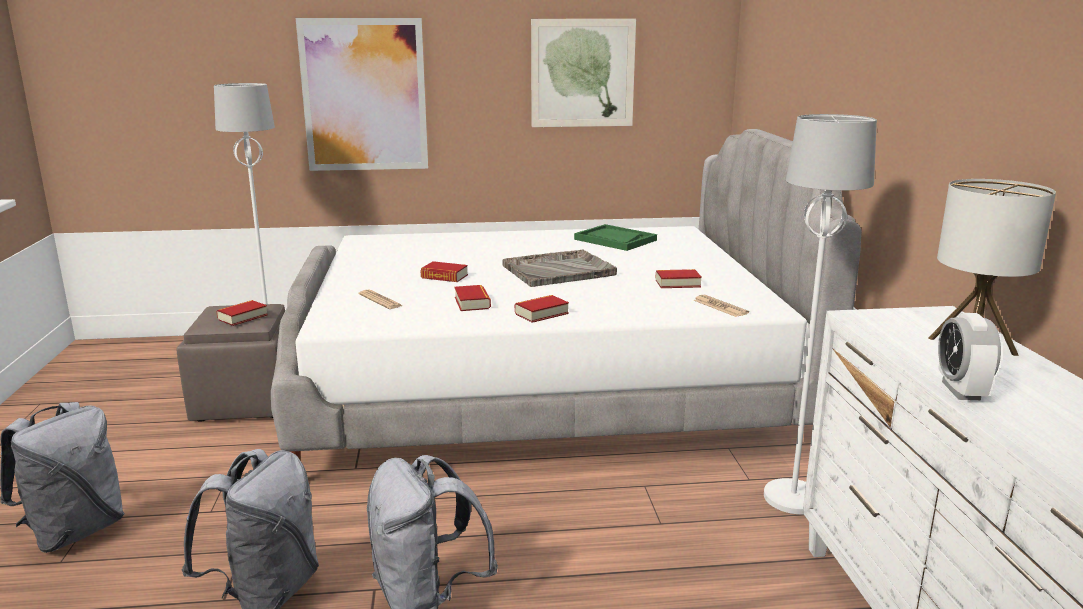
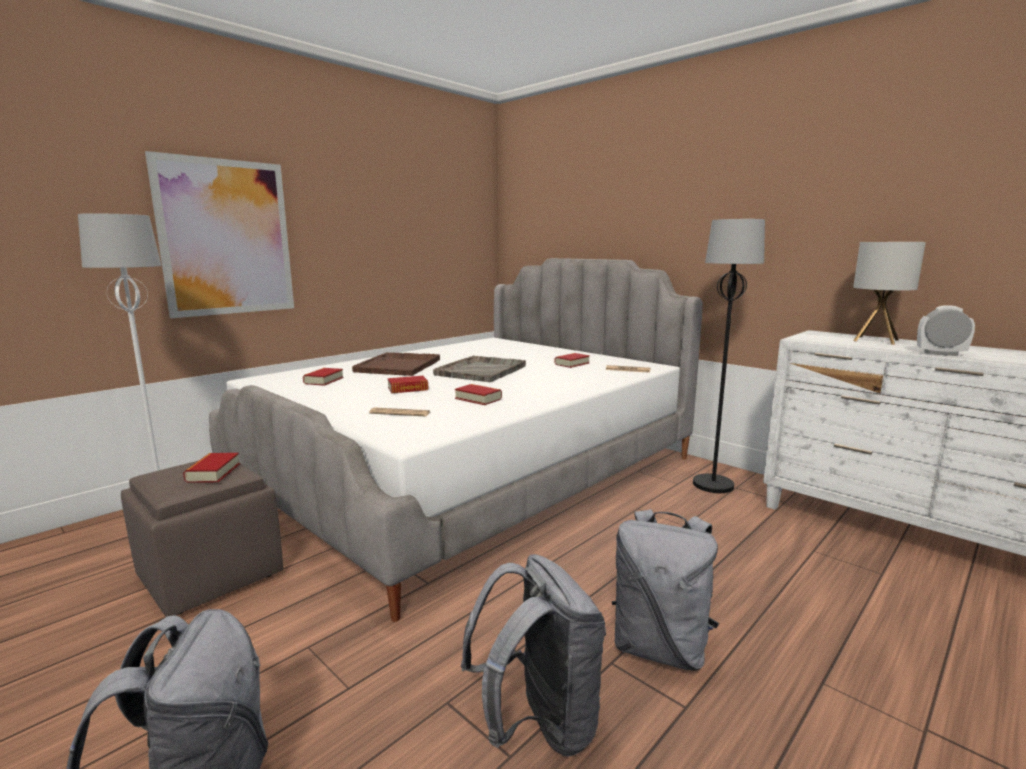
camera: 40 degrees left, 5 degrees down
(500, 247) = (399, 365): none -> brown tray
(541, 313) = (543, 394): book -> book (323, 380)
(582, 73) = (408, 223): picture -> none
(615, 240) = (467, 350): green tray -> none
(793, 498) = (713, 485): white floor lamp -> black floor lamp
(961, 391) = (940, 354): alarm clock -> alarm clock turned 150 degrees clockwise

